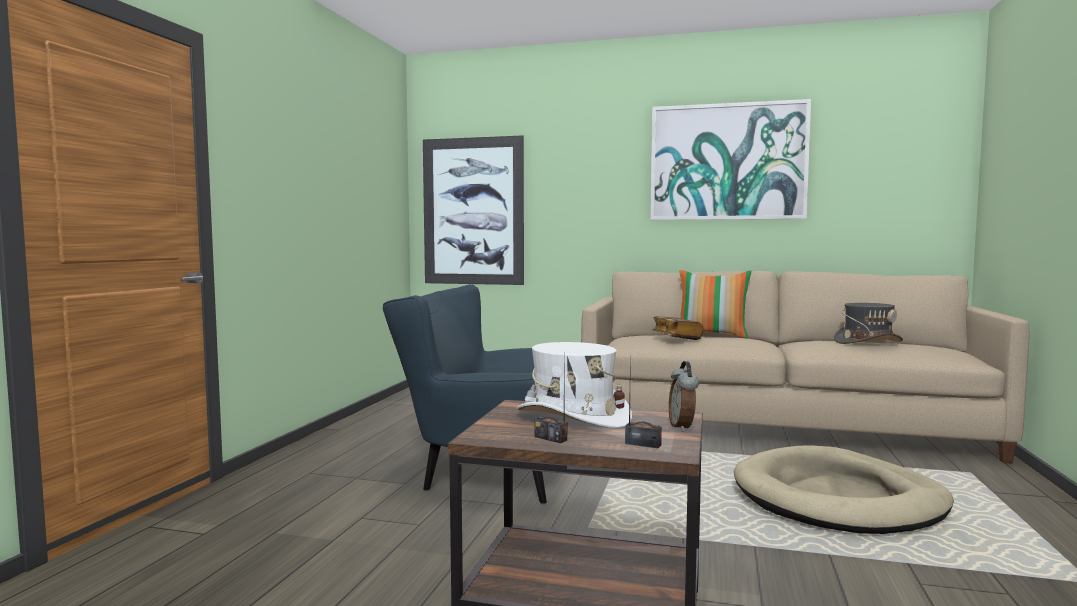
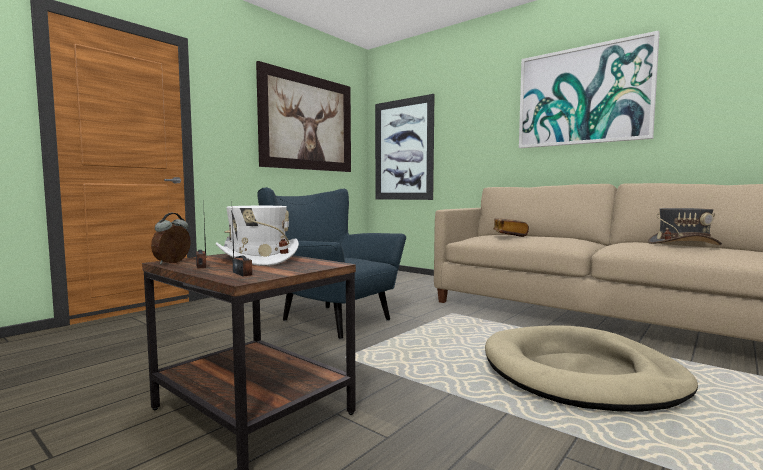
camera: 25 degrees right, 0 degrees up
(345, 170) = (307, 123): none -> picture
(683, 427) = (306, 269): alarm clock -> alarm clock (173, 263)
(712, 335) = (549, 236): pillow -> none

